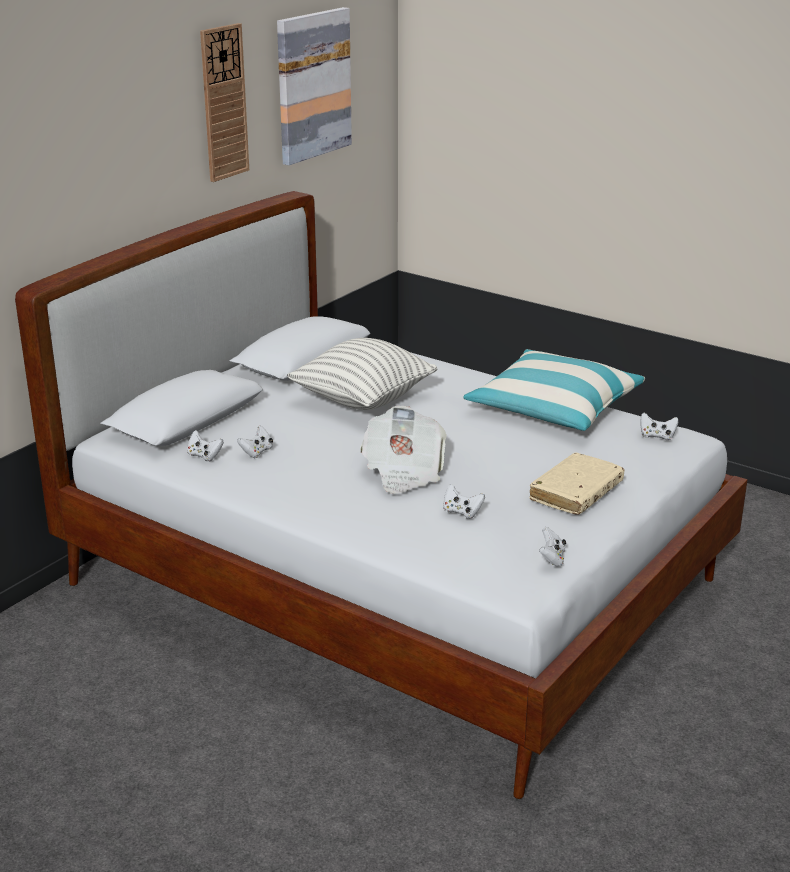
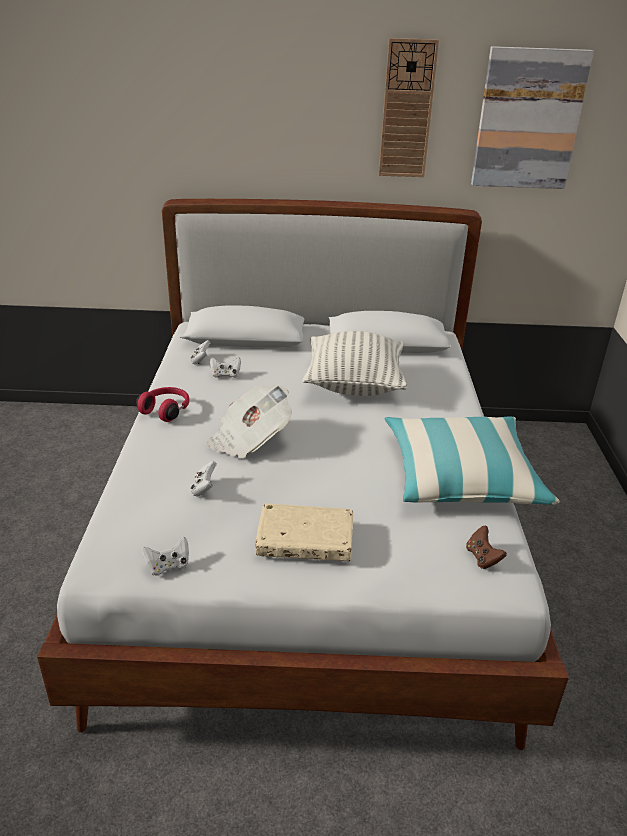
camera: 55 degrees right, 5 degrees up
(290, 500) = (166, 410): none -> red headphones
(657, 436) = (482, 558): white game controller -> brown game controller

